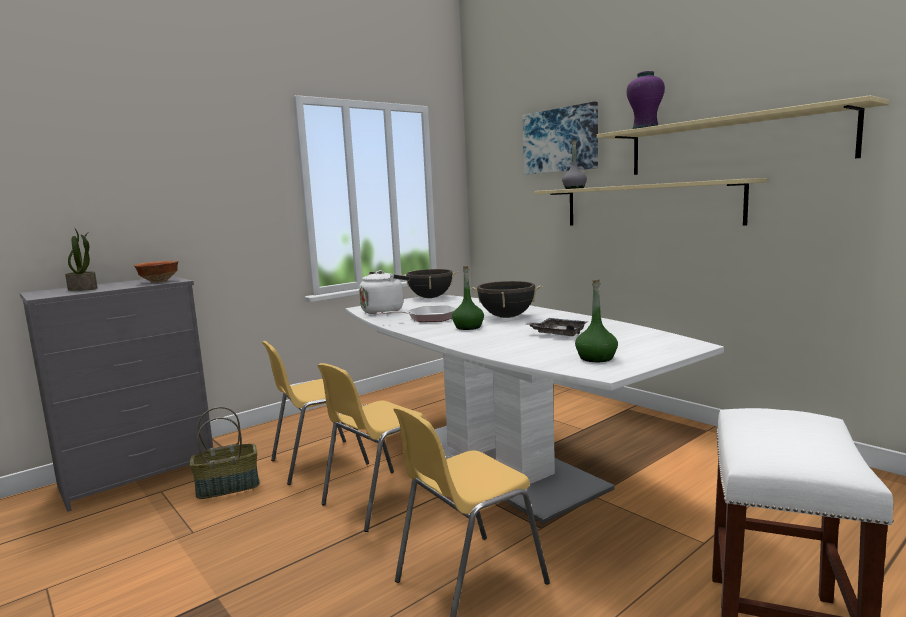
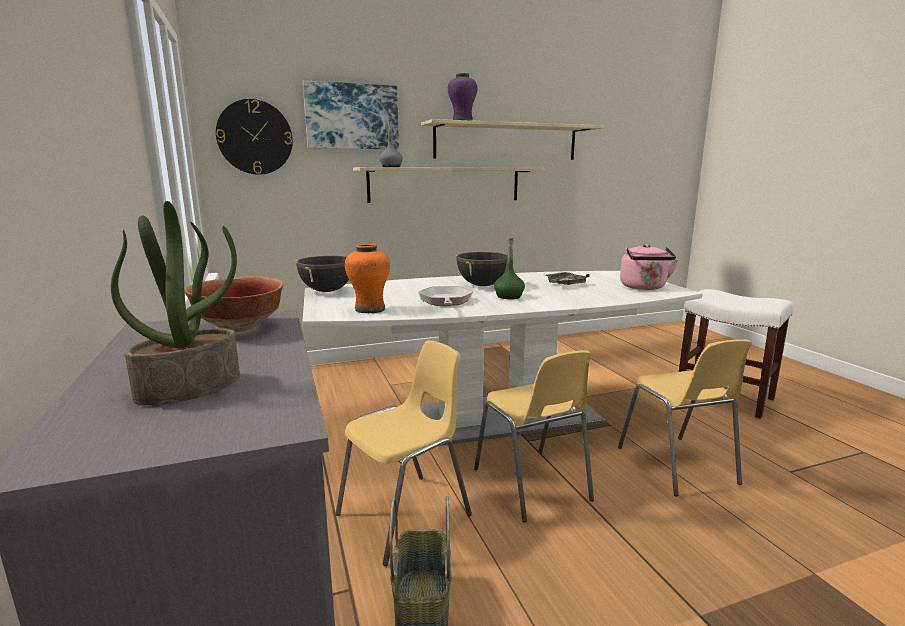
camera: 70 degrees left, 5 degrees up
(317, 462) = (406, 515): yellow chair -> yellow chair turned 120 degrees counterclockwise
(384, 311) = (370, 309): white kettle -> orange vase
(496, 169) = (255, 137): none -> wall clock
(596, 358) = (644, 287): green bottle -> pink kettle

